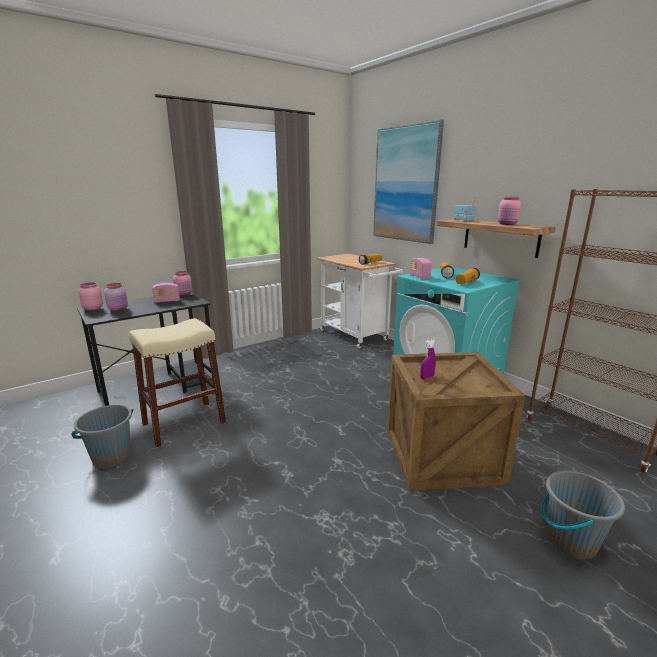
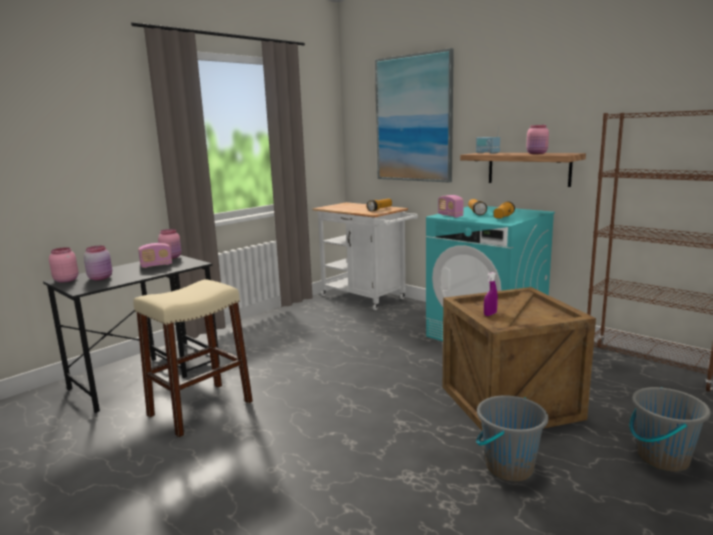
camera: 10 degrees left, 5 degrees down
(111, 457) = (126, 455): grey bucket -> grey bucket (508, 467)

